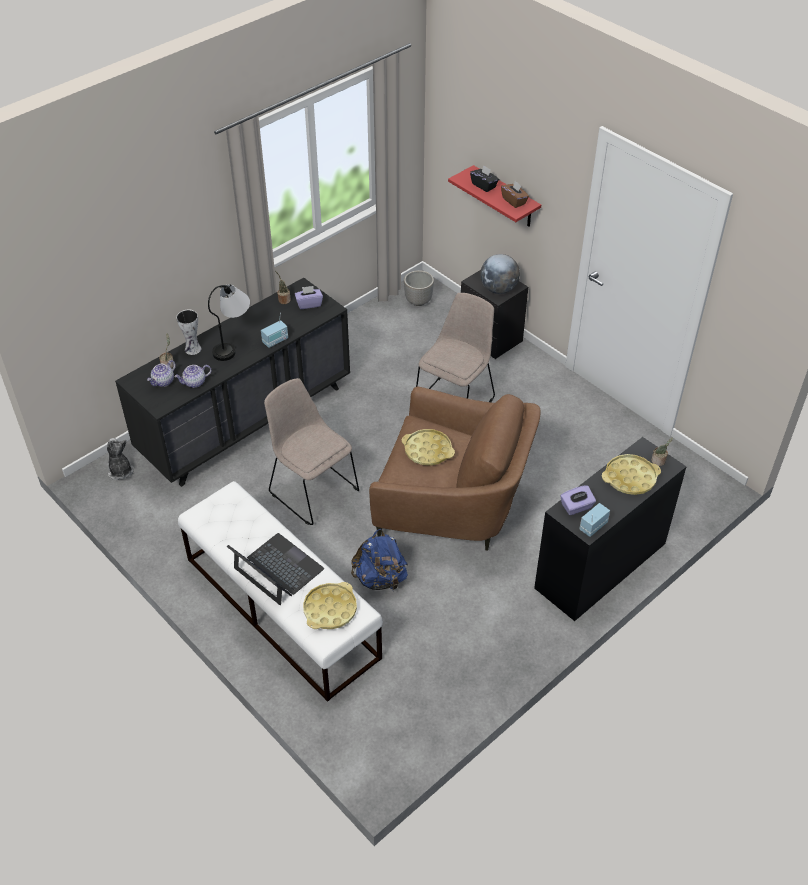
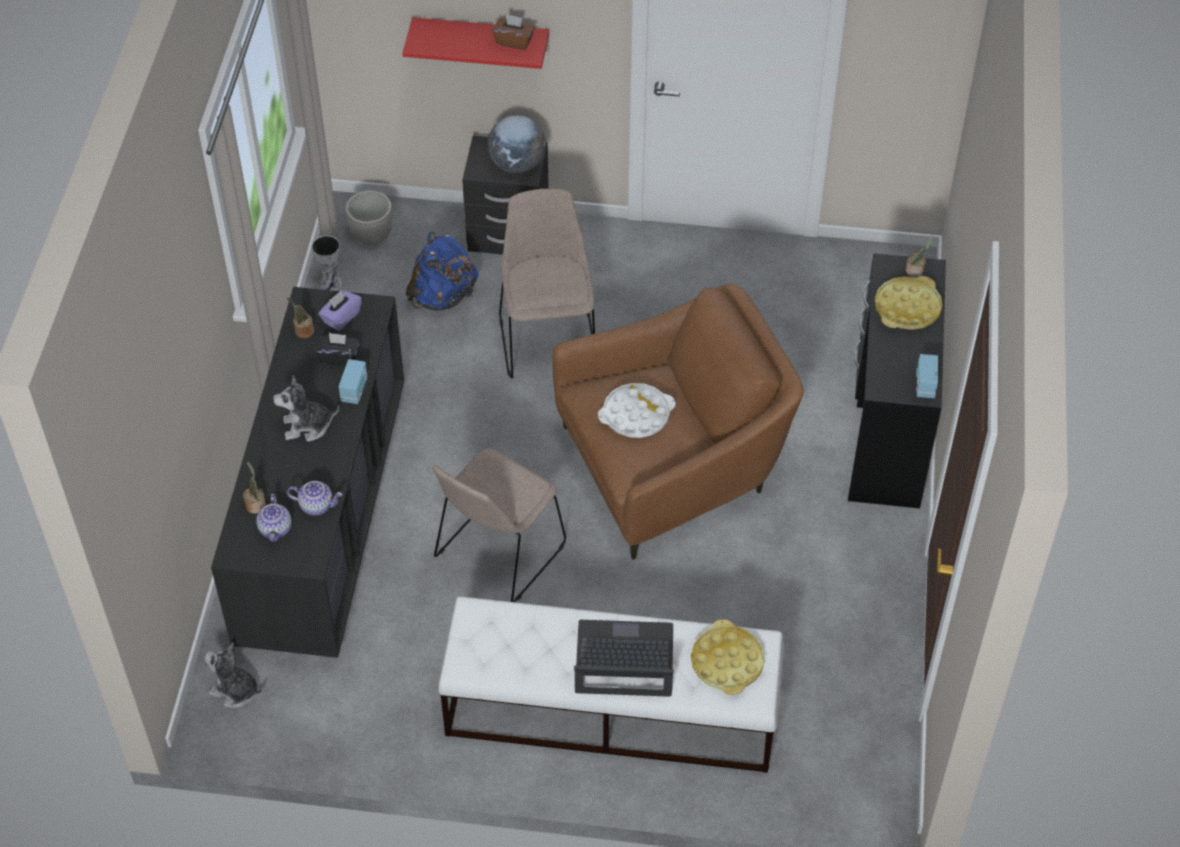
camera: 40 degrees left, 5 degrees up
(193, 349) = (264, 464): vase -> vase (332, 283)
(194, 383) = (317, 505): teapot -> teapot turned 105 degrees counterclockwise
(234, 344) = (307, 426): table lamp -> plush toy
(312, 489) = (498, 553): beige chair -> beige chair turned 60 degrees counterclockwise
(380, 578) = (683, 602): blue backpack -> blue backpack (443, 296)
(428, 450) = (636, 415): yellow tray -> white tray
(484, 185) = (456, 39): black tissue box -> black tissue box (339, 357)
(576, 507) = (889, 374): purple tissue box -> none

